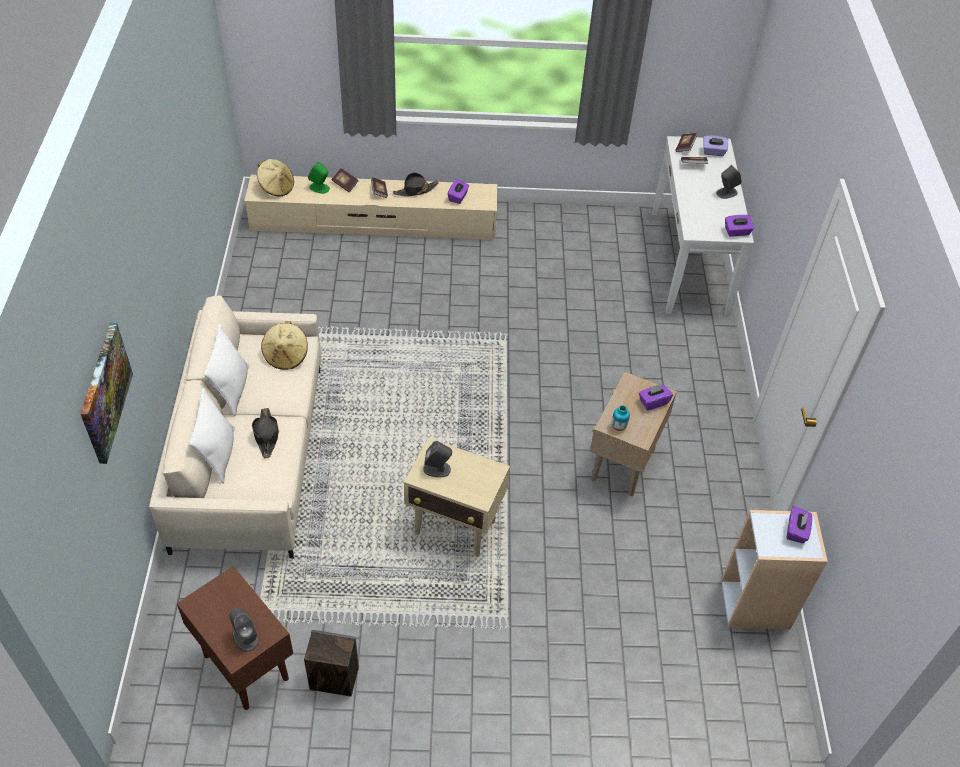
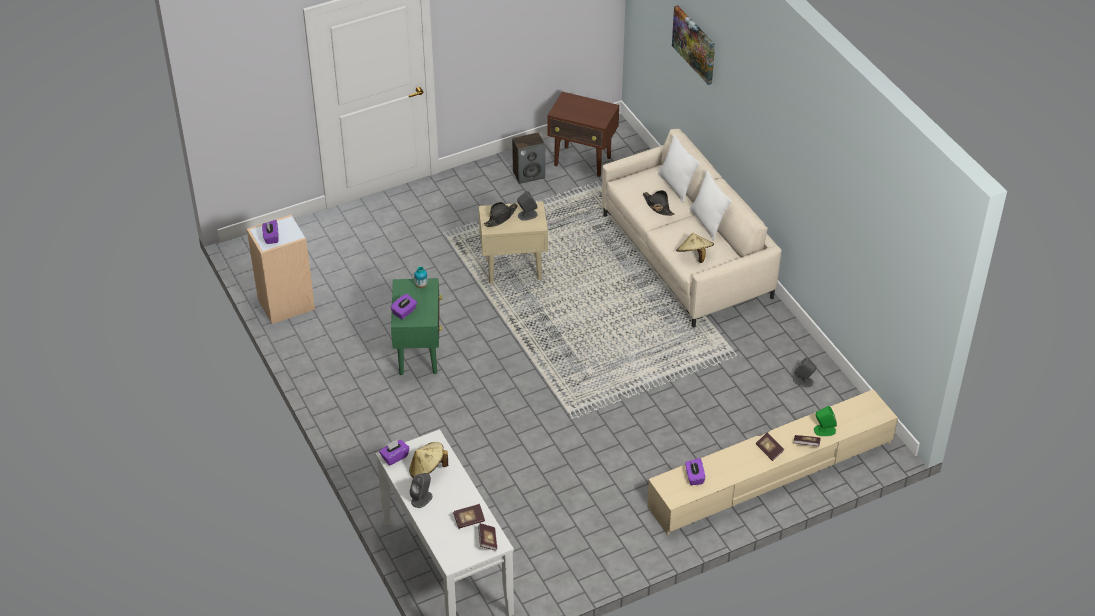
camera: 155 degrees right, 5 degrees down
(245, 637) = (568, 105): grey speaker -> grey speaker (803, 381)
(276, 187) = (861, 414): beige hat -> beige hat (427, 469)
(415, 190) = (738, 466): black hat -> black hat (501, 217)
(622, 465) = (419, 354): beige side table -> green side table
(713, 152) = (456, 546): purple tissue box -> none

